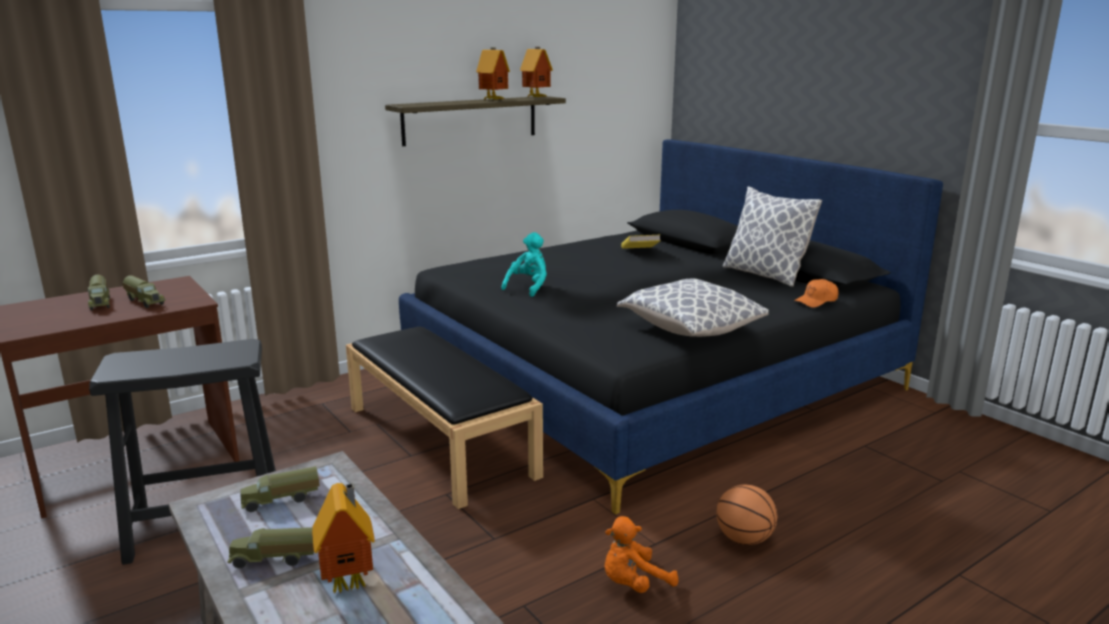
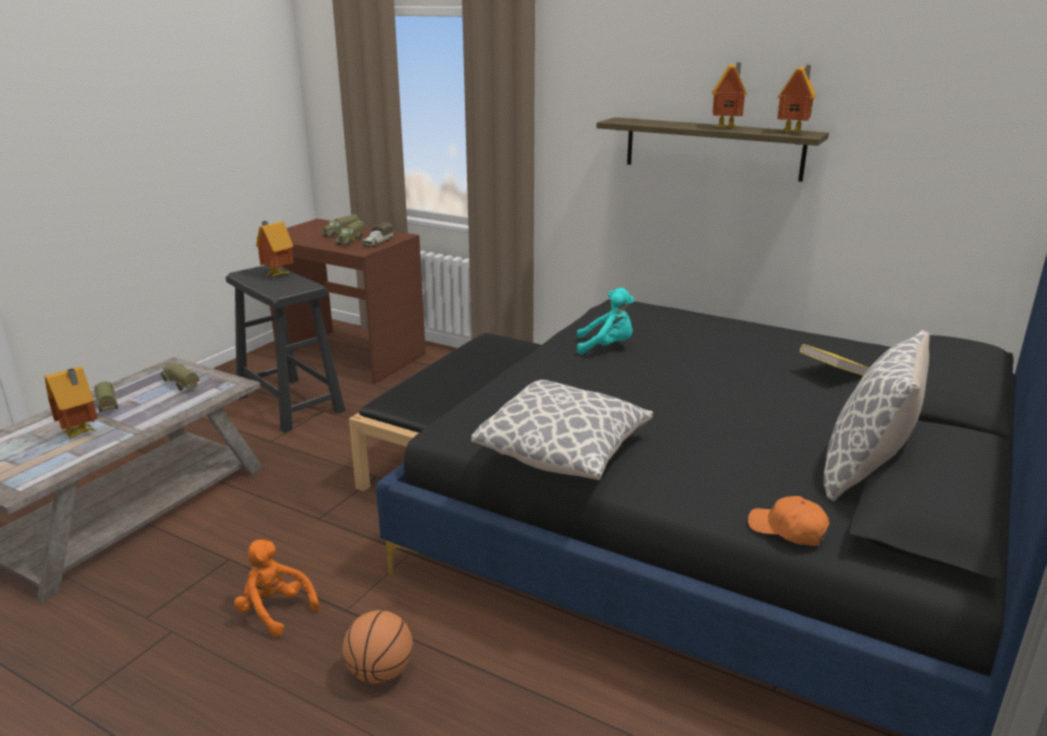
camera: 65 degrees right, 5 degrees up
(161, 356) = (277, 275): none -> toy house
(181, 292) = (377, 243): none -> toy truck

